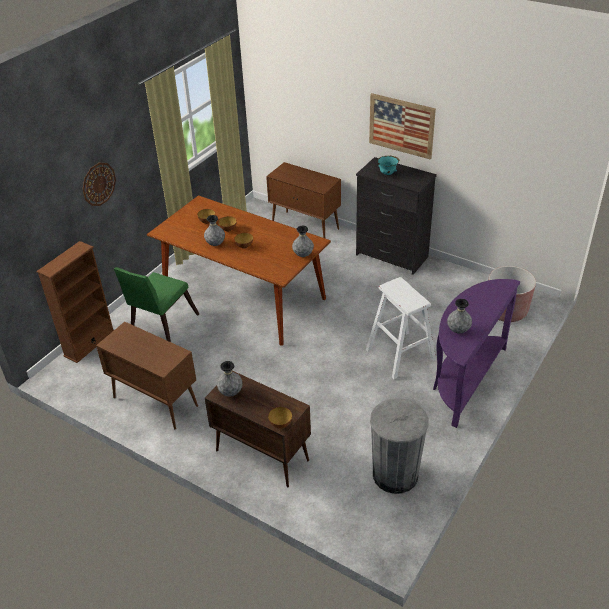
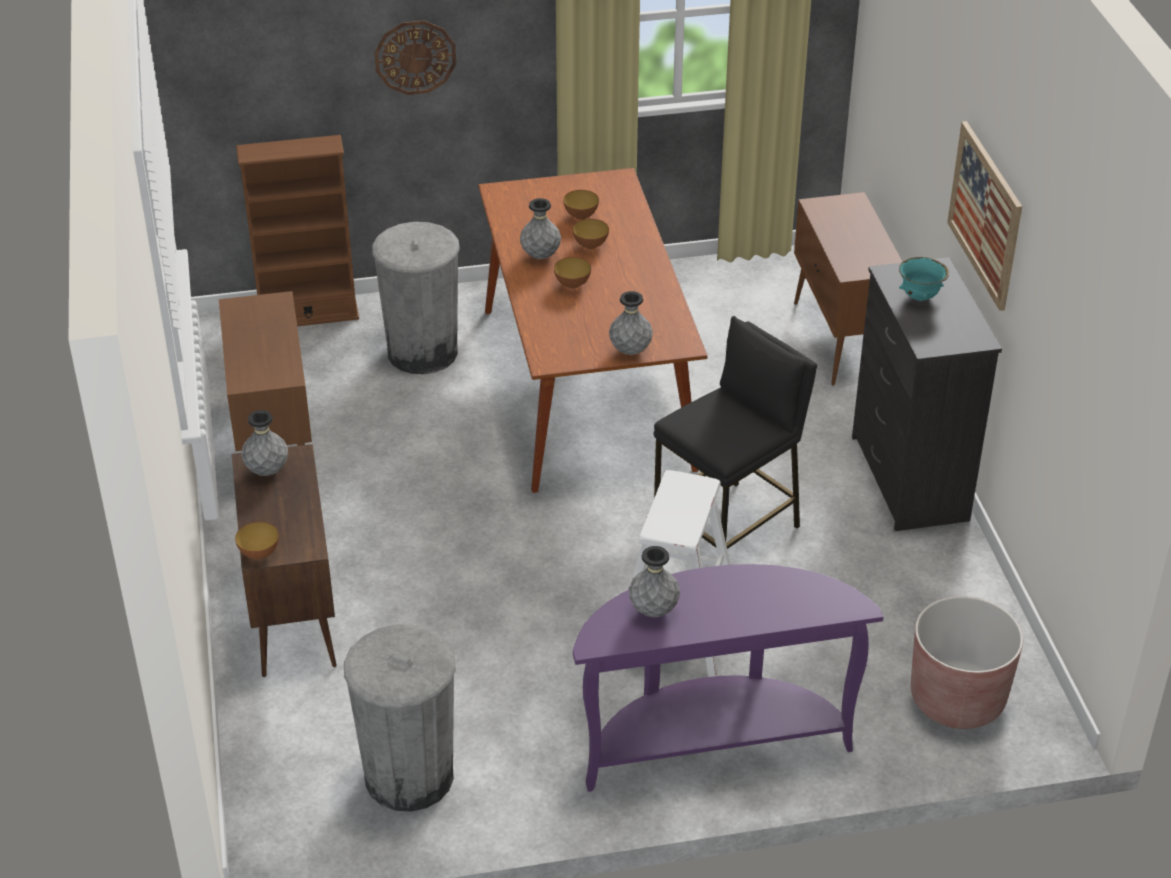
camera: 45 degrees right, 0 degrees up
(161, 326) = (422, 352): green chair -> grey trash can
(365, 310) = (728, 530): none -> black stool

